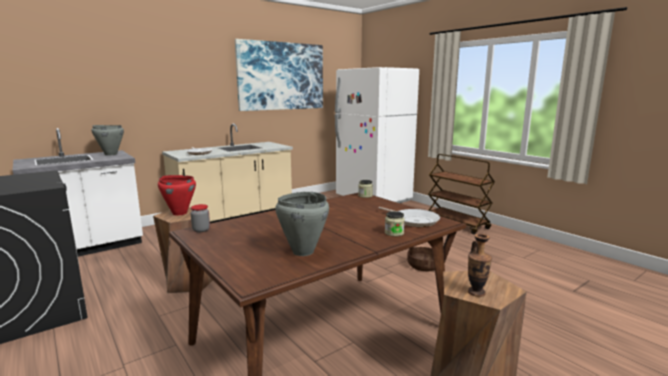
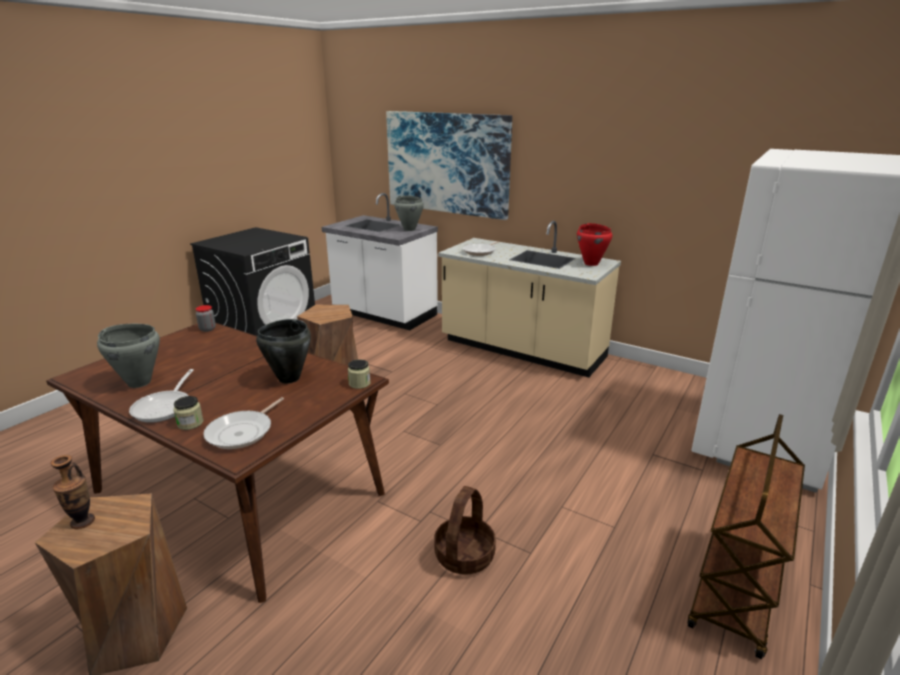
camera: 70 degrees right, 10 degrees up
(179, 213) = (327, 311): red cooking pot -> red cooking pot (591, 263)
(281, 76) = (670, 152): picture -> picture (447, 163)
(342, 209) = (288, 378): none -> black cooking pot
(361, 241) = (165, 407): none -> frying pan

